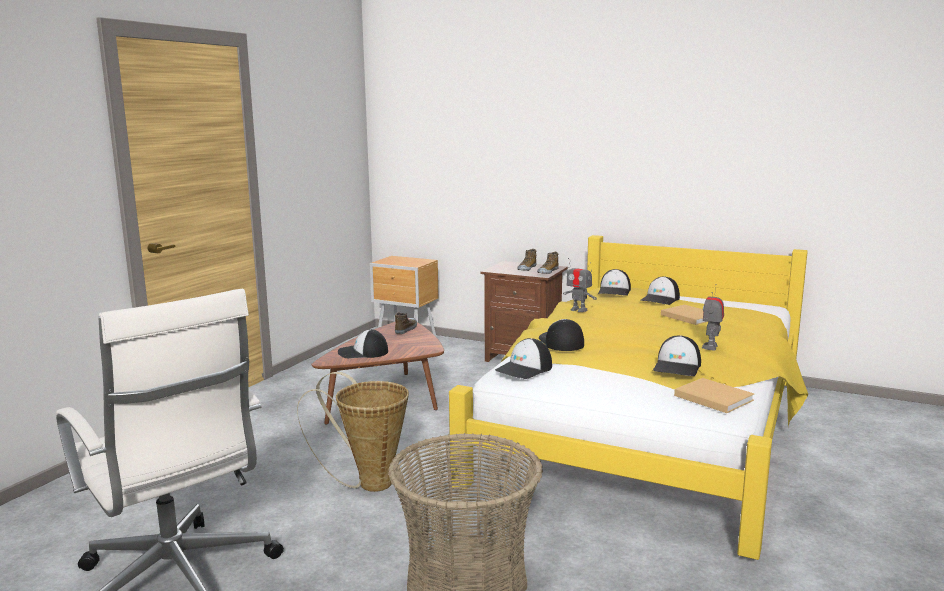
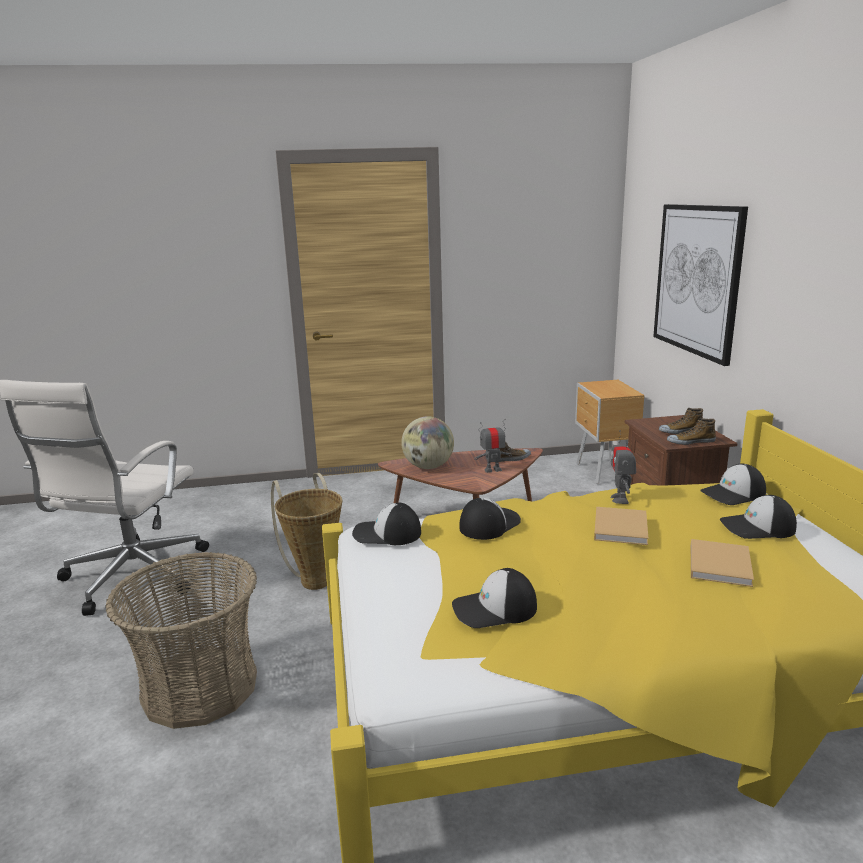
camera: 55 degrees right, 5 degrees up
(362, 352) = (428, 467): cap -> globe
(491, 155) = (697, 280): none -> picture
(710, 347) = (606, 611): toy robot -> toy robot (492, 470)
(711, 397) = (428, 660): beige book -> beige book (620, 527)

